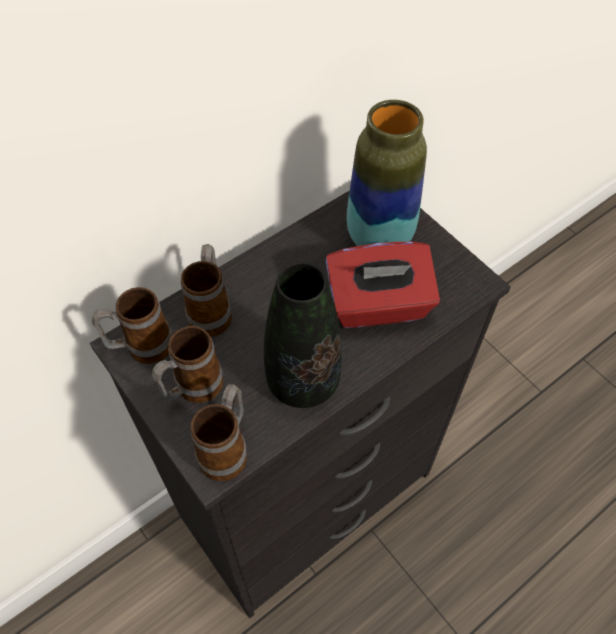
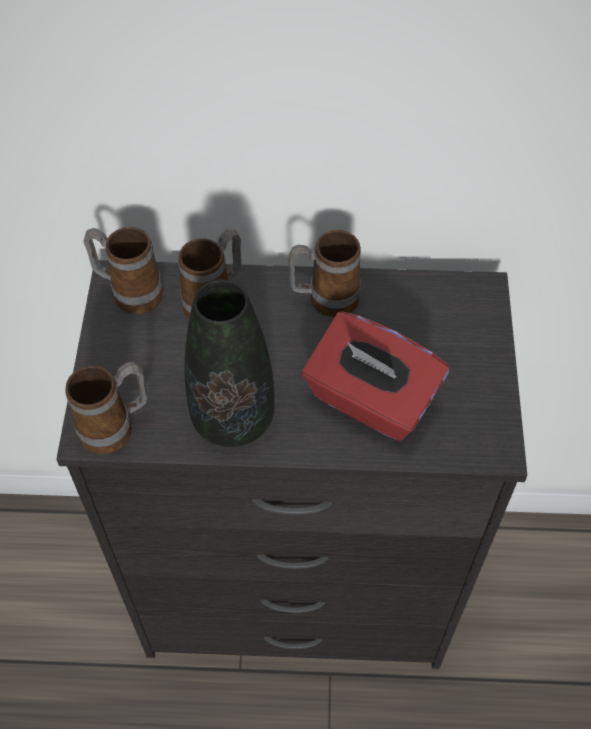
camera: 40 degrees right, 0 degrees up
(192, 389) = (136, 357): mug -> mug (323, 299)
(379, 238) = (437, 337): vase -> none

